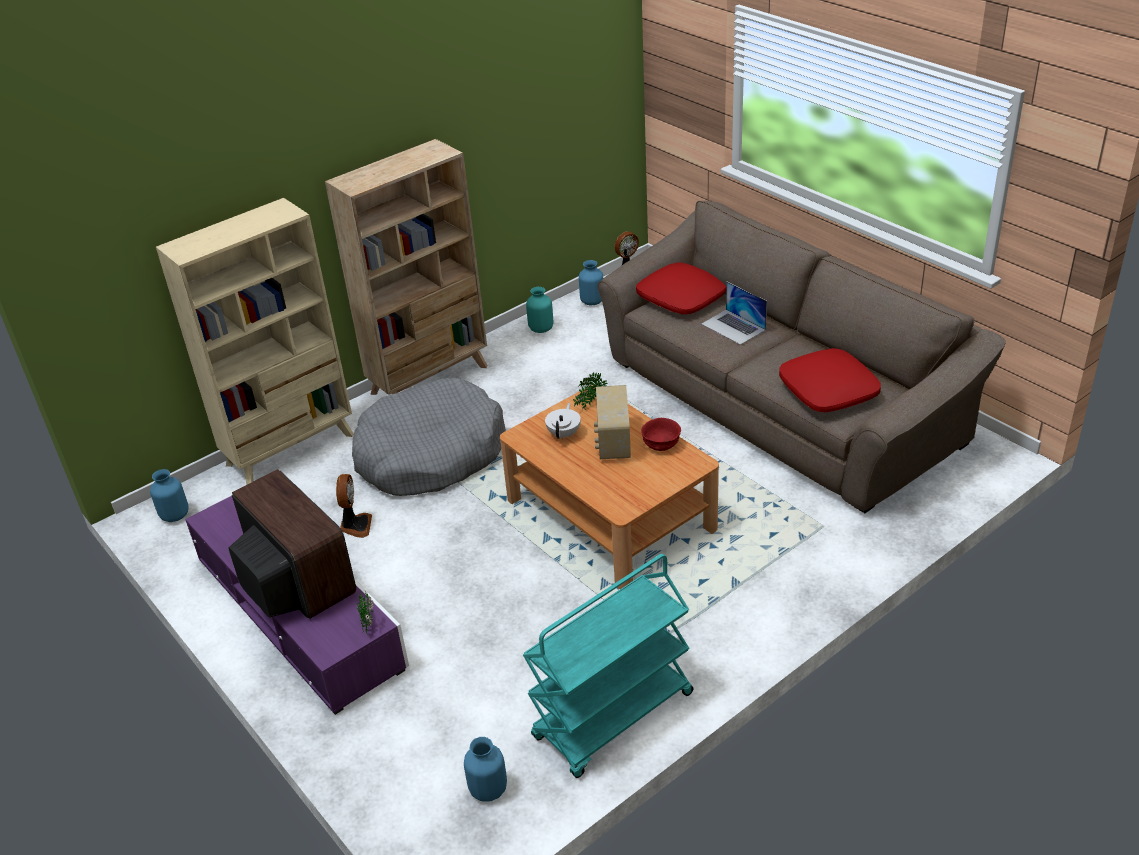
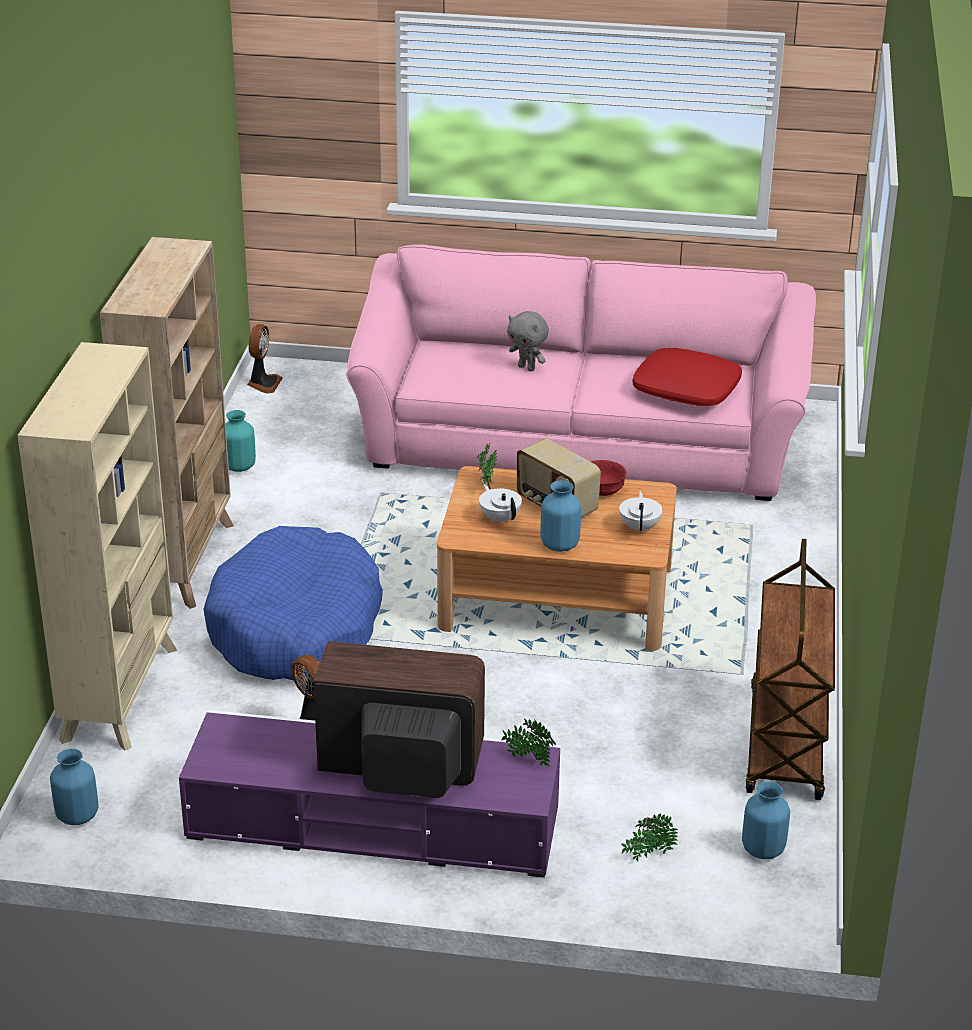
camera: 45 degrees left, 5 degrees down
(412, 742) = (647, 855): none -> potted plant
(430, 454) = (295, 628): grey dog bed -> blue dog bed
(592, 301) = (258, 421): blue vase -> blue vase (560, 545)
(613, 718) = (786, 745): turquoise cart -> brown cart
(646, 486) = (640, 527): none -> white teapot
(682, 297) = (437, 360): red pillow -> none
(733, 327) = (527, 368): laptop -> grey plush toy
(780, 402) = (579, 441): brown sofa -> pink sofa

